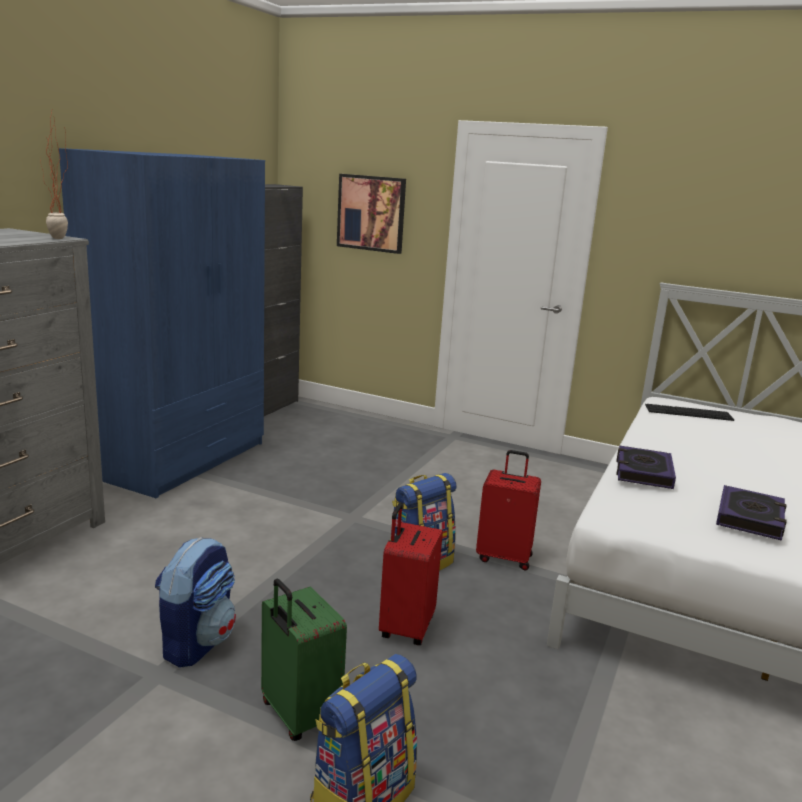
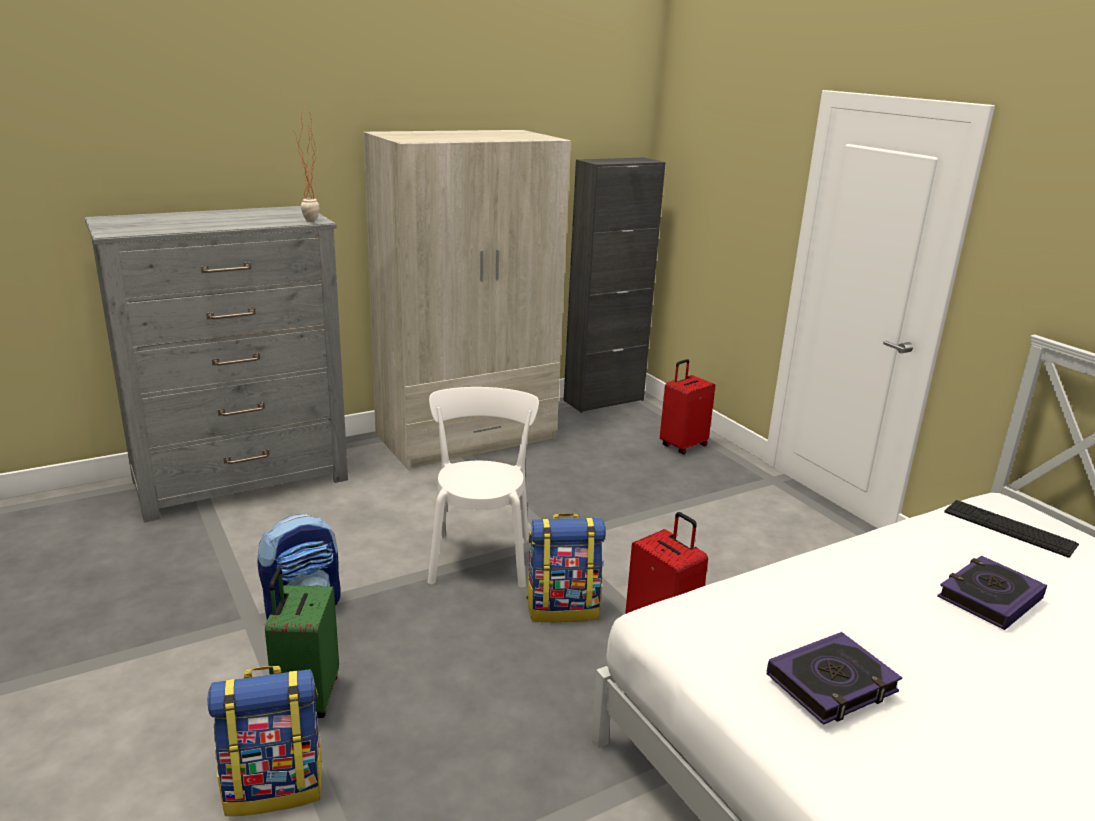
camera: 35 degrees right, 5 degrees up
(181, 459) = (467, 437): blue wardrobe -> beige wardrobe
(309, 547) = (480, 556): none -> white chair
(371, 213) = (729, 198): picture -> none
(405, 627) = (477, 663): red suitcase -> red suitcase (682, 445)
(643, 472) = (783, 584): book -> book (989, 598)

